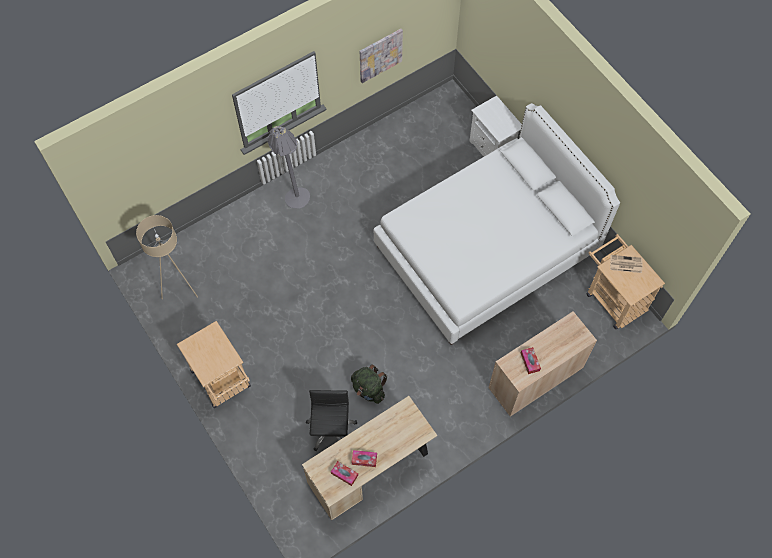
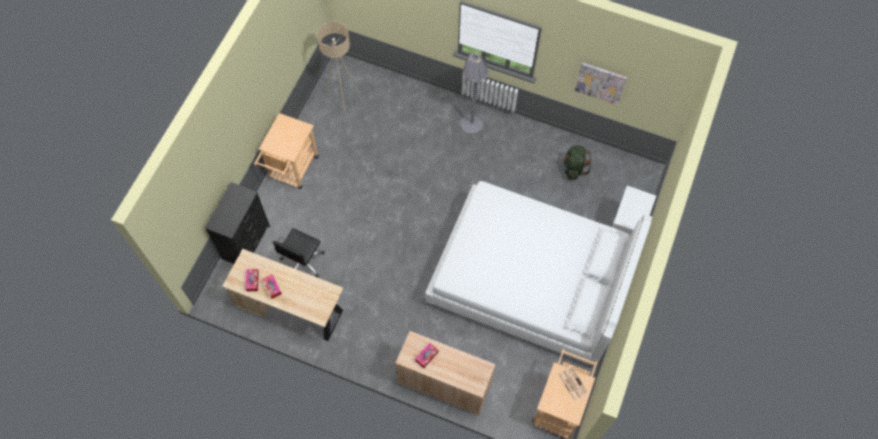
camera: 55 degrees right, 0 degrees up
(271, 470) = (246, 242): none -> black dresser
(331, 429) = (303, 262): black office chair -> black office chair turned 150 degrees clockwise
(369, 389) = (351, 268): green backpack -> green backpack (573, 168)

